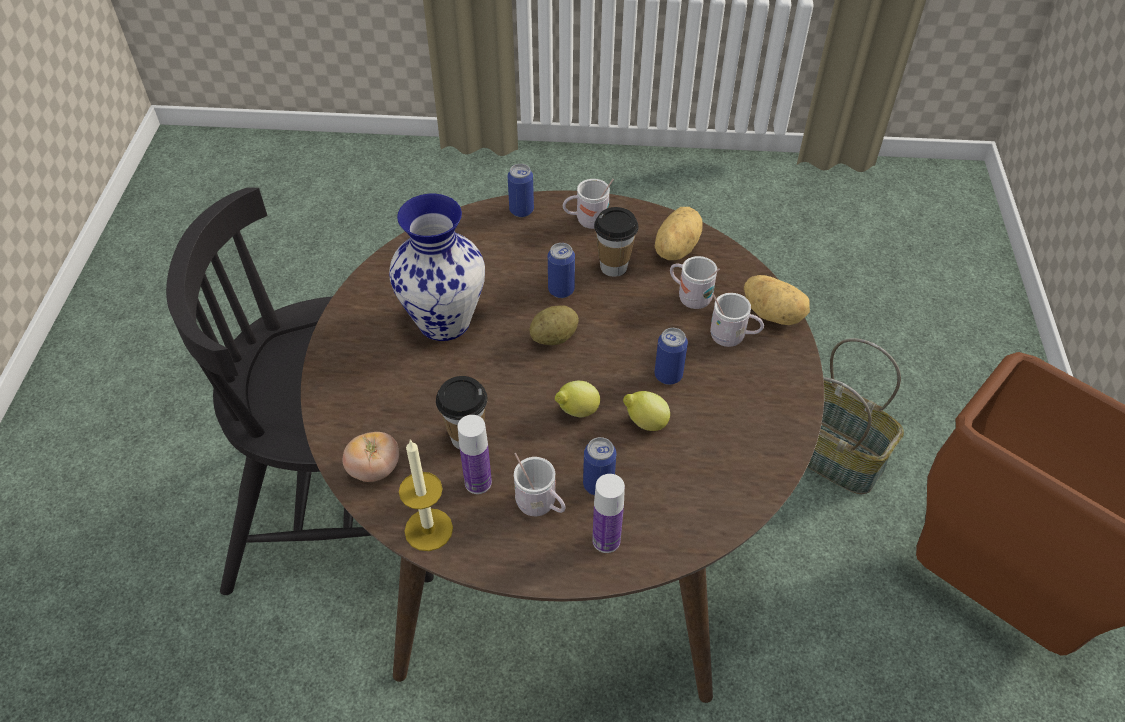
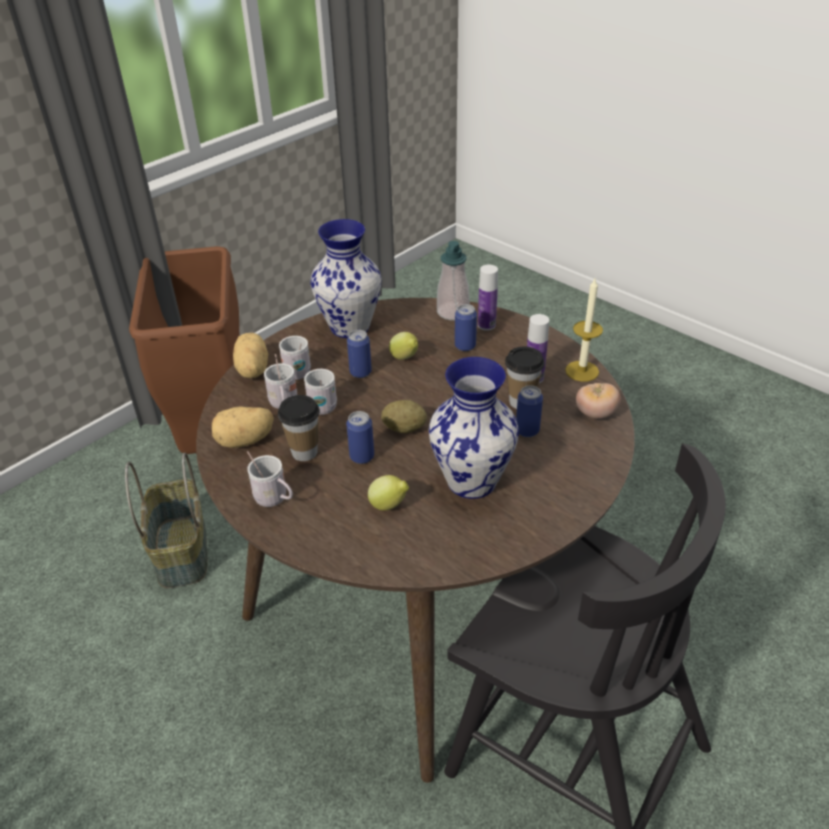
camera: 140 degrees left, 10 degrees down
(521, 210) = (313, 543): can -> can (527, 430)
(540, 506) = (507, 352): white mug -> white mug (322, 405)
(576, 412) = (438, 382): lemon -> lemon (389, 505)
(670, 538) = (453, 312): none -> soap dispenser
(756, 430) = (350, 327): none -> vase

